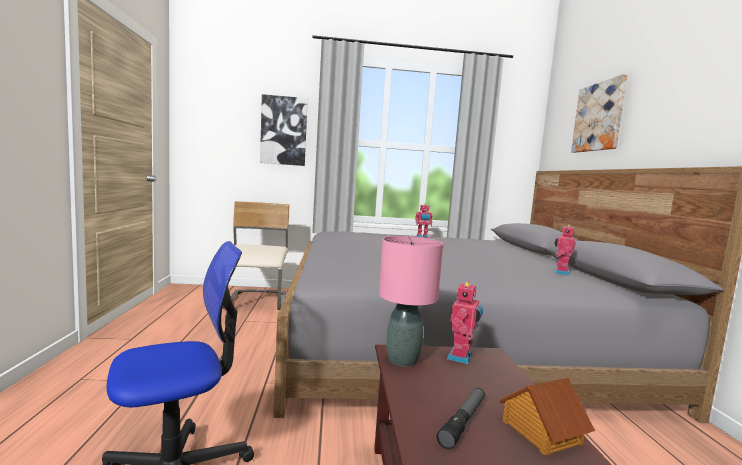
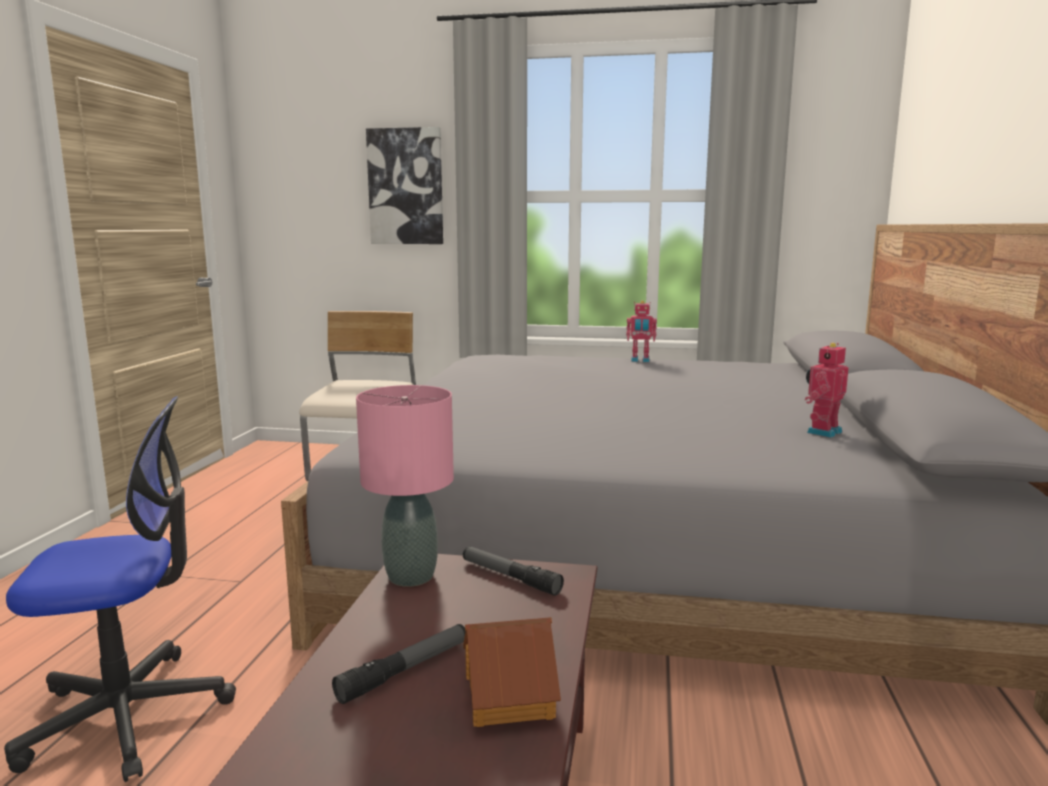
camera: 15 degrees right, 5 degrees up
(462, 357) = (510, 577): toy robot -> flashlight
(599, 117) = (964, 114): picture -> none

